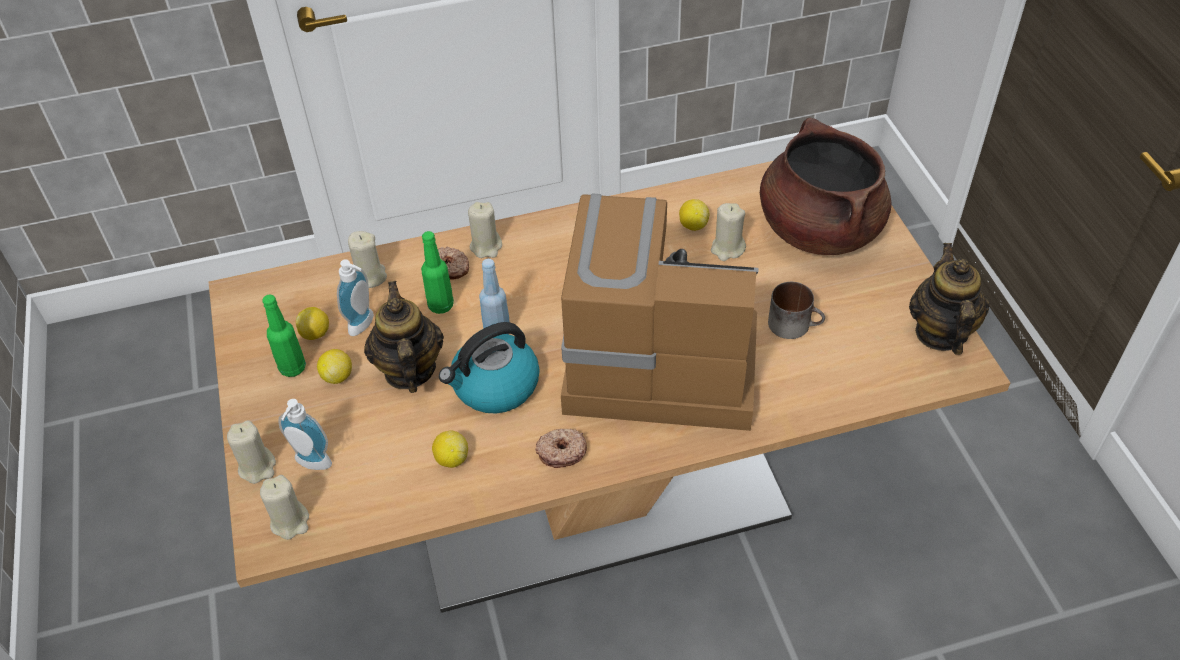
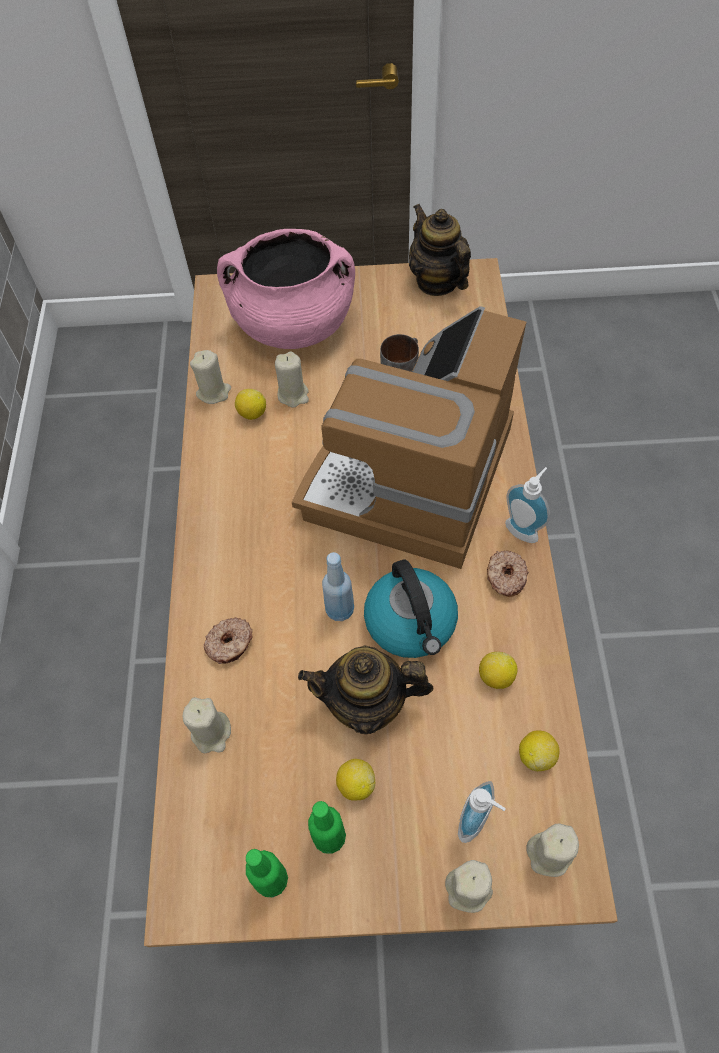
camera: 75 degrees left, 10 degrees up
(316, 334) = (283, 805): lemon -> lemon (536, 755)
(364, 325) = (287, 746): soap dispenser -> soap dispenser (524, 528)
(441, 305) = (283, 659): green bottle -> green bottle (271, 879)
(486, 246) = (210, 601): beige candle -> beige candle (213, 392)
(818, 229) = (293, 324): brown cooking pot -> pink cooking pot
(940, 332) = (437, 281): teapot -> teapot turned 45 degrees clockwise

